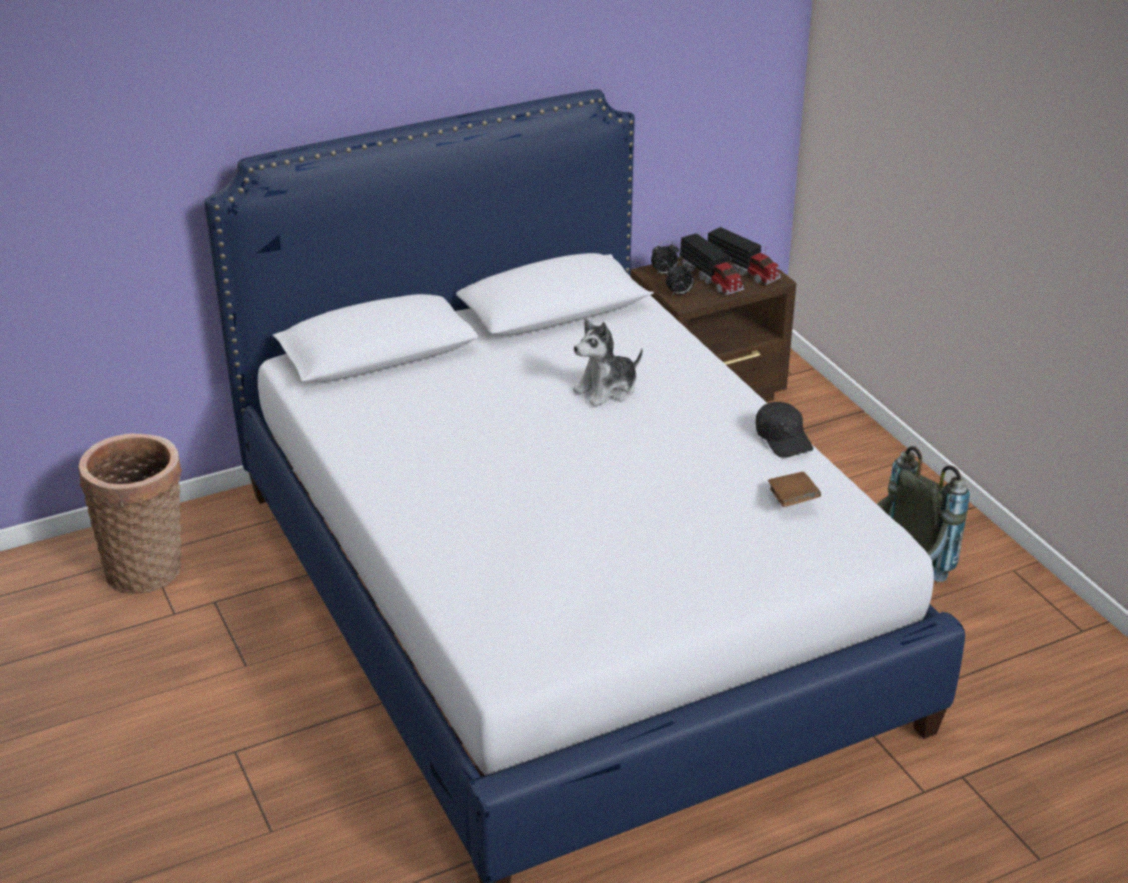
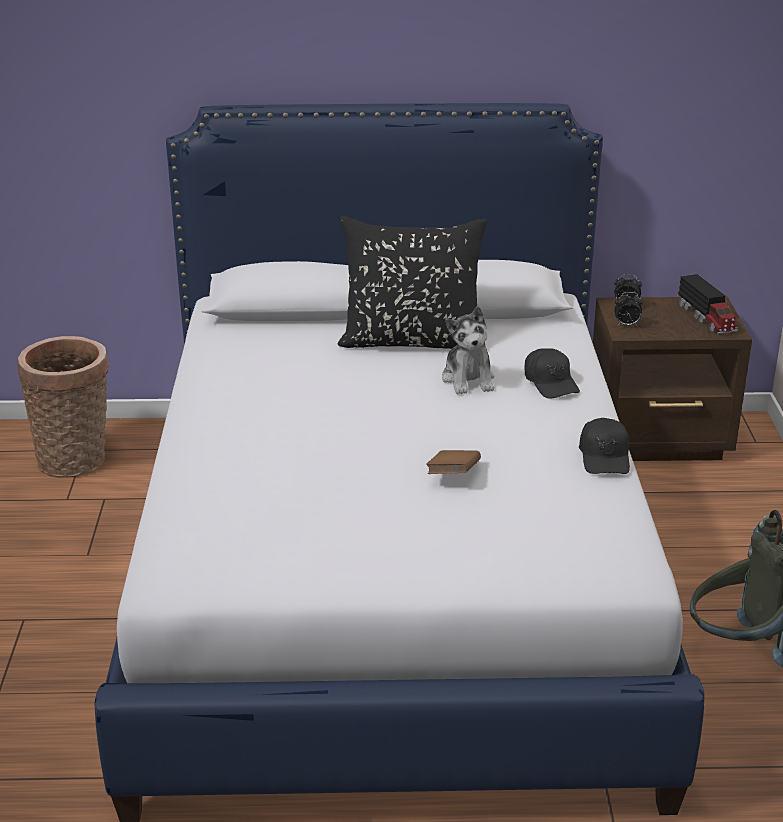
camera: 25 degrees right, 5 degrees down
(522, 361) = (412, 340): none -> black pillow
(607, 390) = (468, 379): plush toy -> plush toy turned 90 degrees counterclockwise
(682, 375) = (550, 383): none -> black cap
(711, 277) = (668, 318): toy truck -> none
(792, 501) = (566, 513): brown book -> brown book (453, 475)

